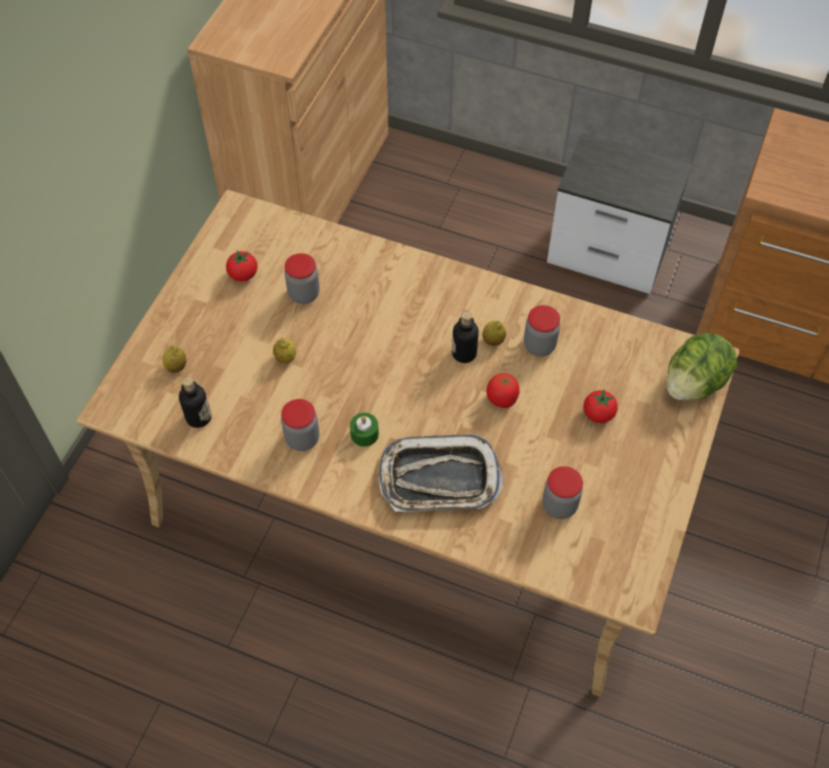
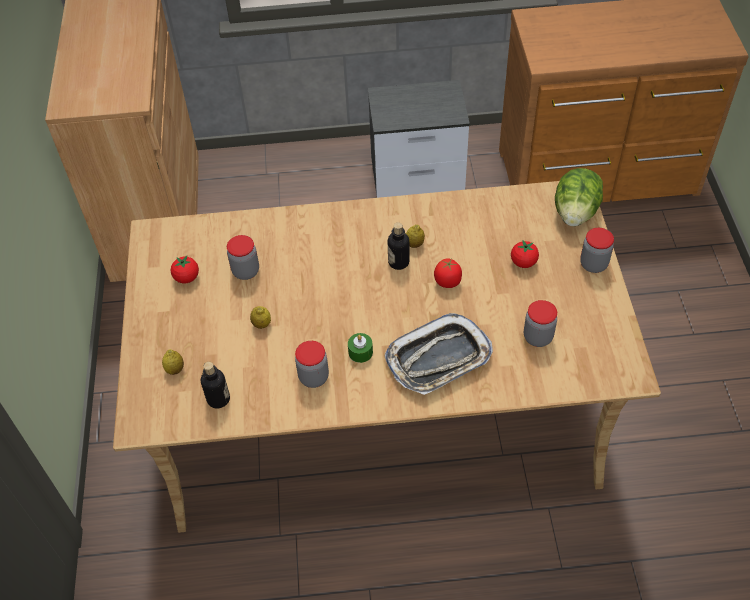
camera: 25 degrees left, 5 degrees down
(539, 345) = (450, 233): jar -> jar (593, 264)

